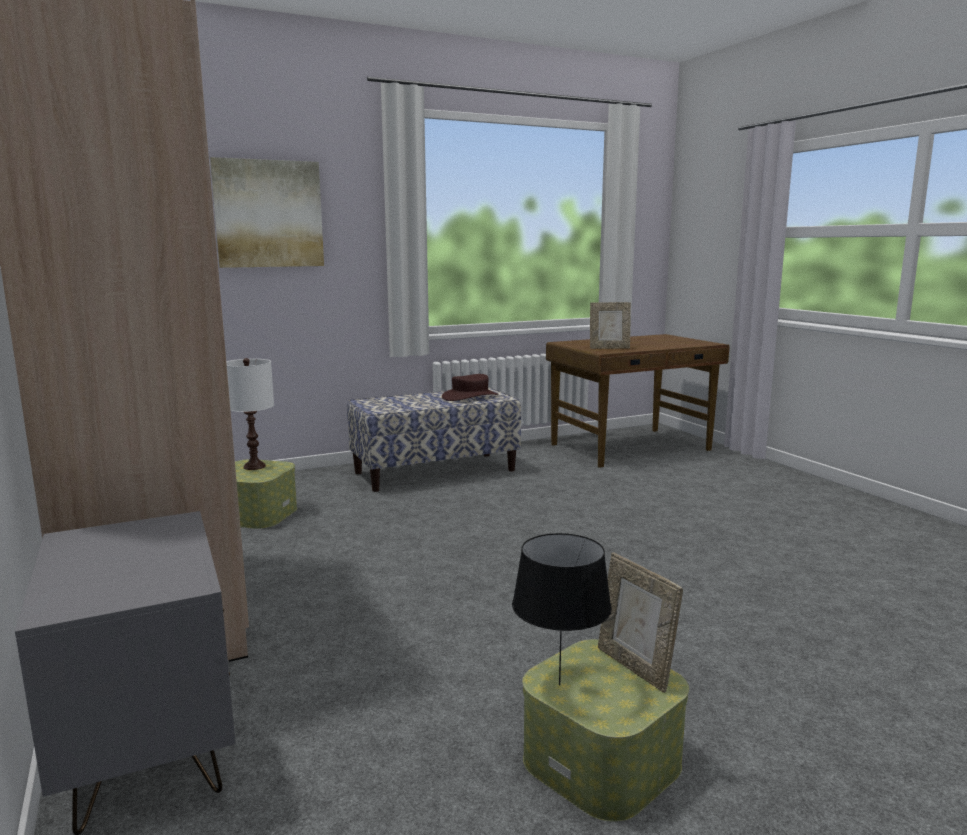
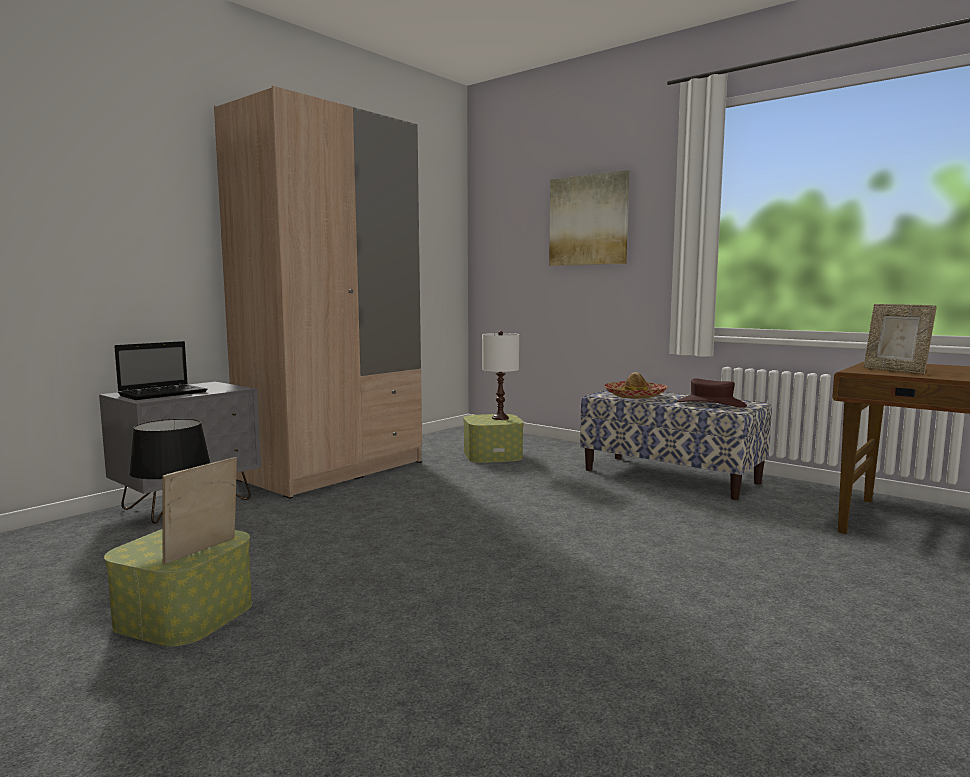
camera: 65 degrees right, 5 degrees down
(137, 570) = (164, 393): none -> laptop
(403, 404) = (635, 396): none -> hat

